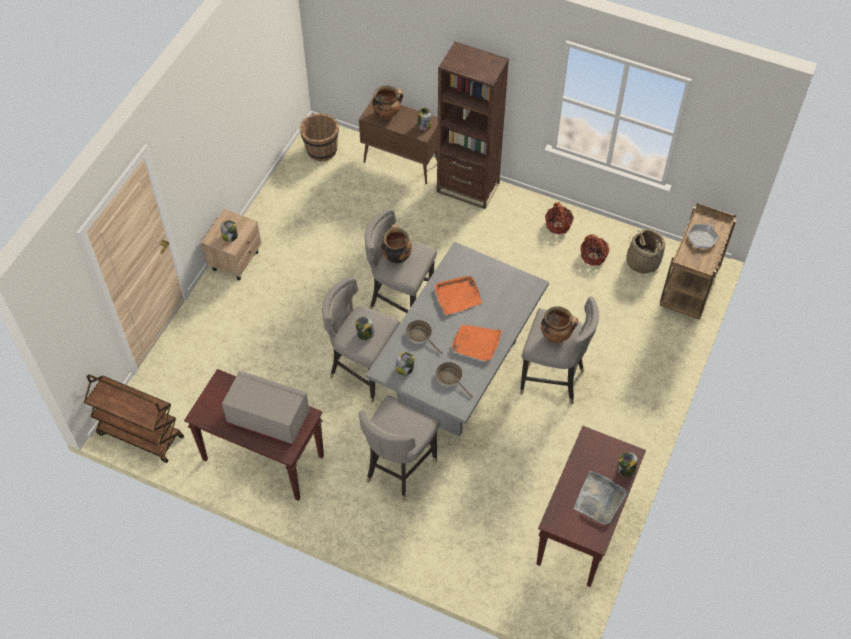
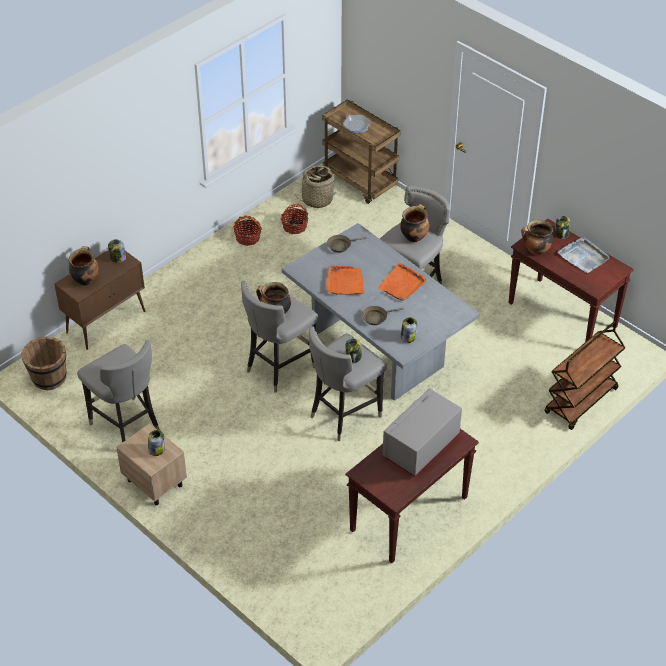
camera: 70 degrees left, 10 degrees down
(139, 435) = (339, 612): brown cart -> brown cart (581, 401)
(399, 469) = (461, 416): grey stool -> grey stool (126, 426)
(451, 378) = (431, 310): brown frying pan -> brown frying pan (341, 245)
(468, 187) = (168, 284): brown bookcase -> none
(586, 450) = (535, 251): none -> cooking pot

